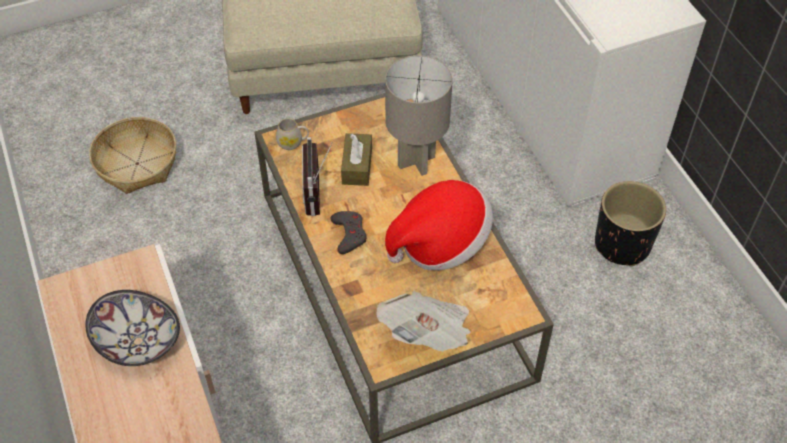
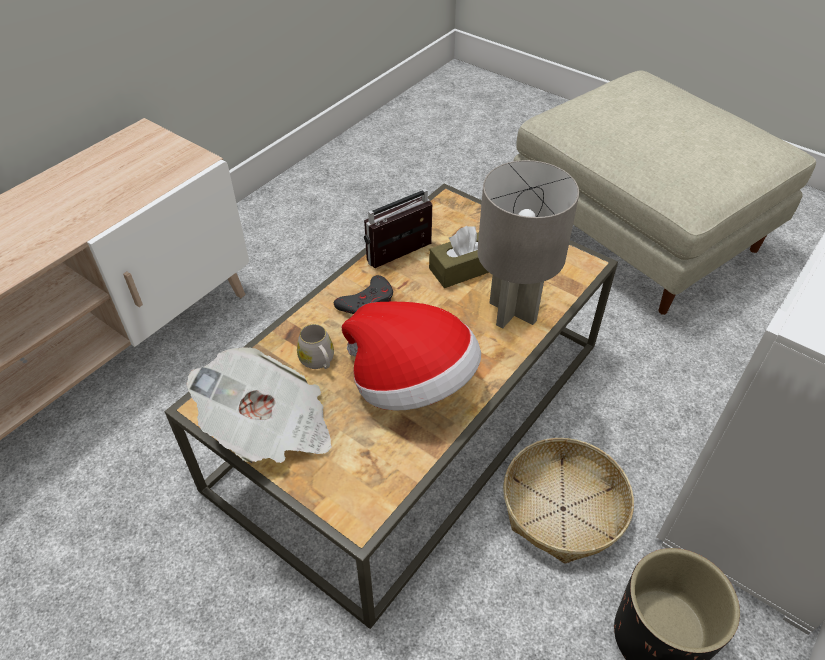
camera: 60 degrees right, 5 degrees down
(137, 163) = (409, 180): basket -> basket (562, 508)
(137, 342) = (100, 194): bowl -> none
(293, 142) = (452, 212): white mug -> white mug (319, 361)

